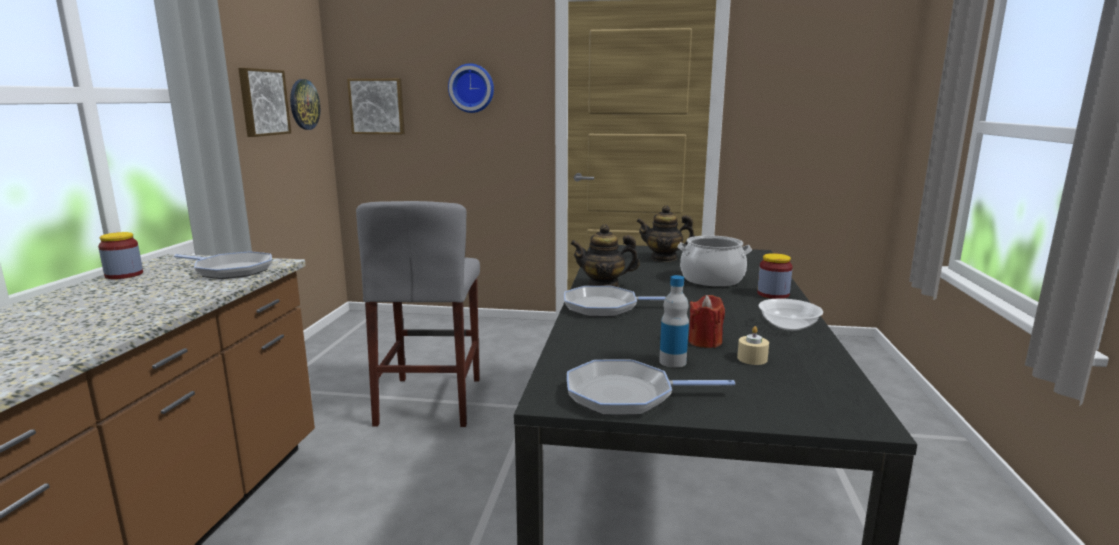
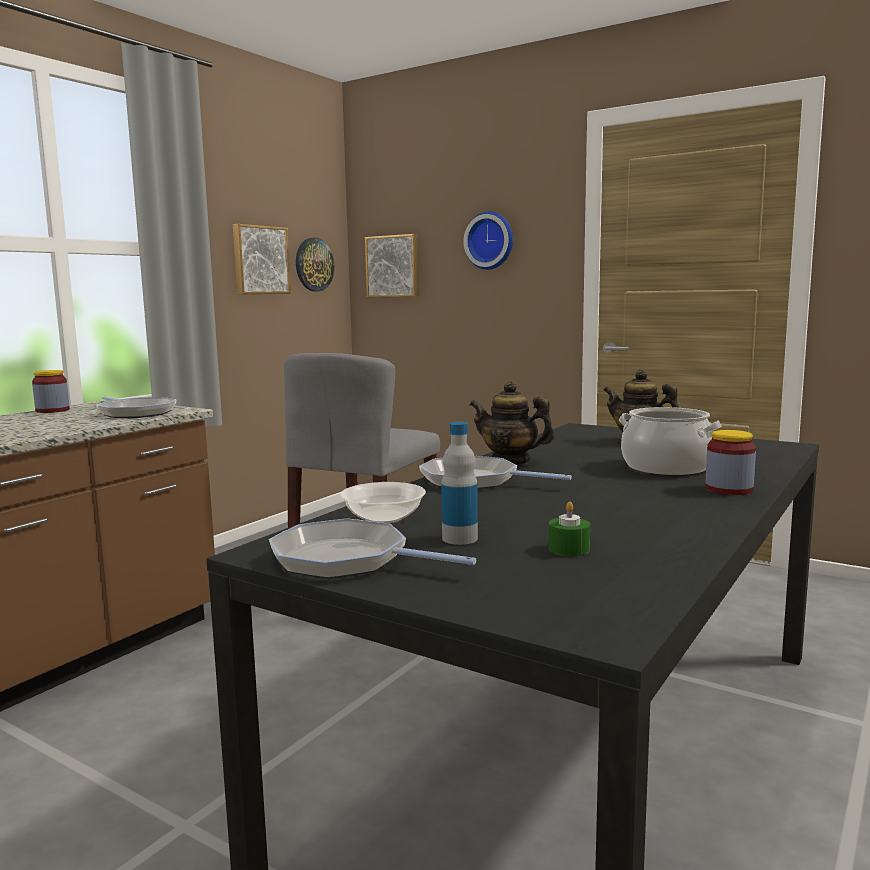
camera: 25 degrees right, 5 degrees down
(705, 342) = (537, 525): red candle -> none
(752, 359) = (569, 549): beige candle -> green candle
(788, 326) = (687, 523): bowl -> bowl (383, 518)

